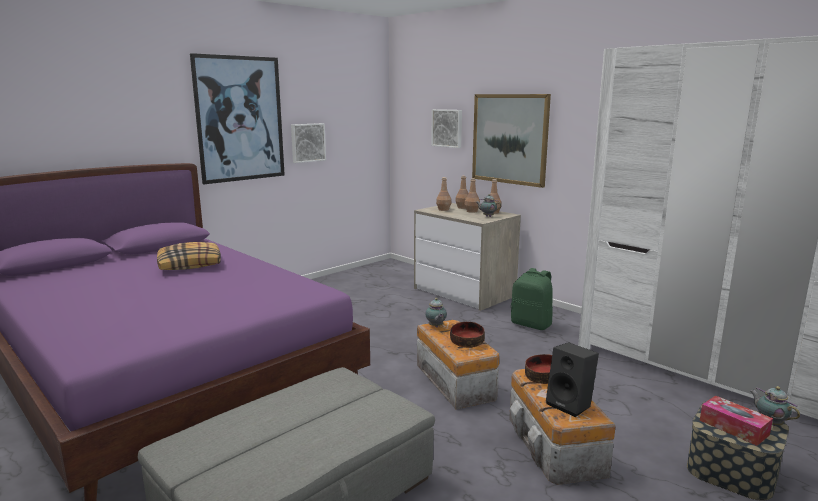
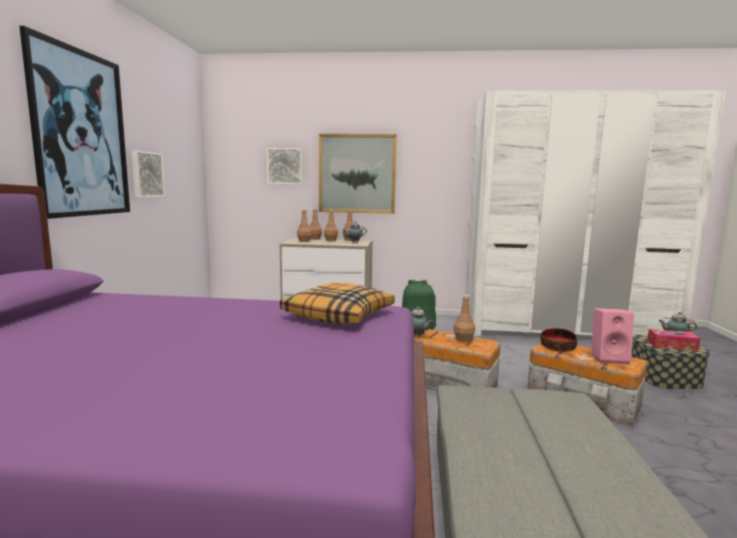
camera: 40 degrees left, 5 degrees down
(190, 265) = (149, 316): pillow -> pillow (339, 315)
(466, 342) = (463, 340): bowl -> brown bottle
(571, 405) = (609, 358): black speaker -> pink speaker

